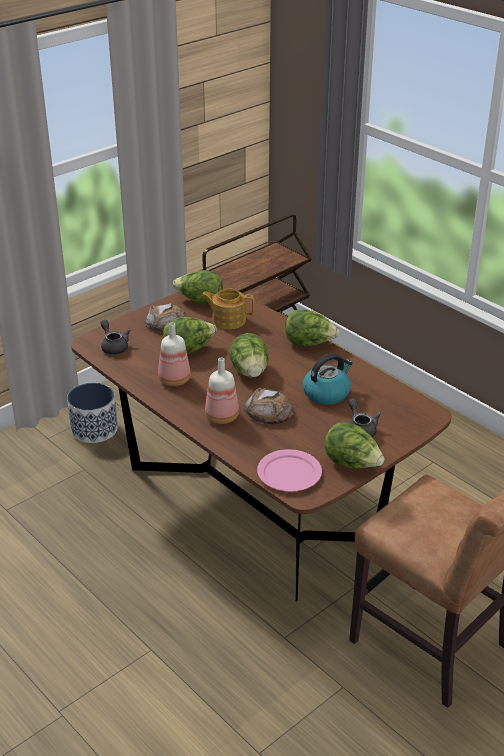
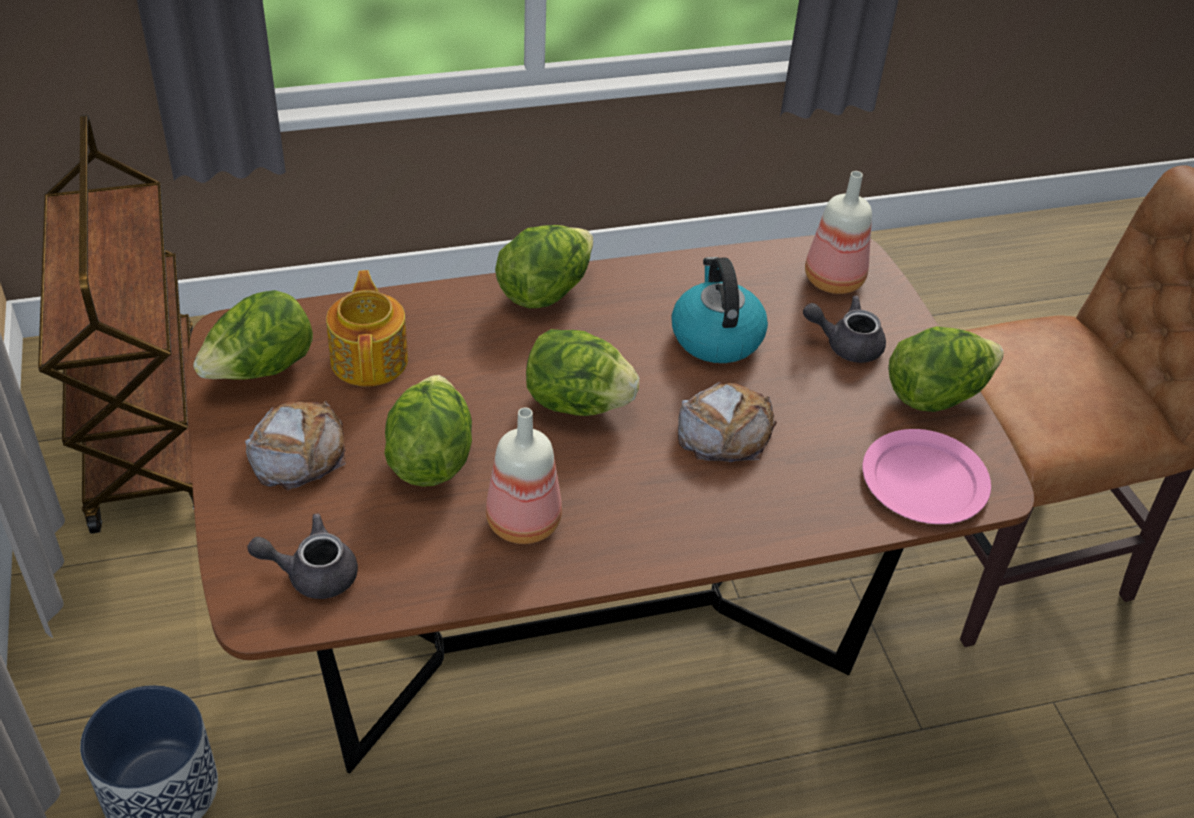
camera: 65 degrees left, 10 degrees up
(221, 417) = (702, 502): bottle -> bottle (835, 281)
(228, 320) = (370, 358): teapot -> teapot turned 135 degrees clockwise

